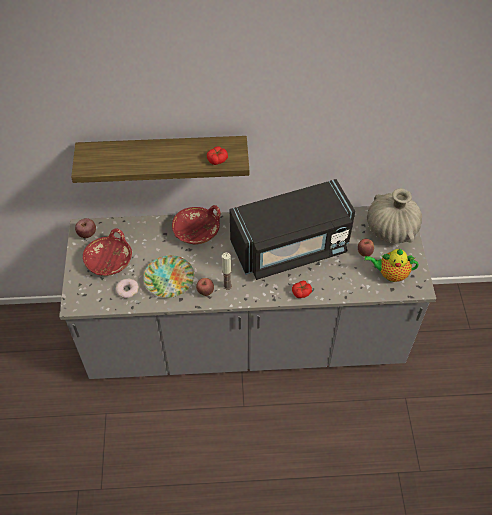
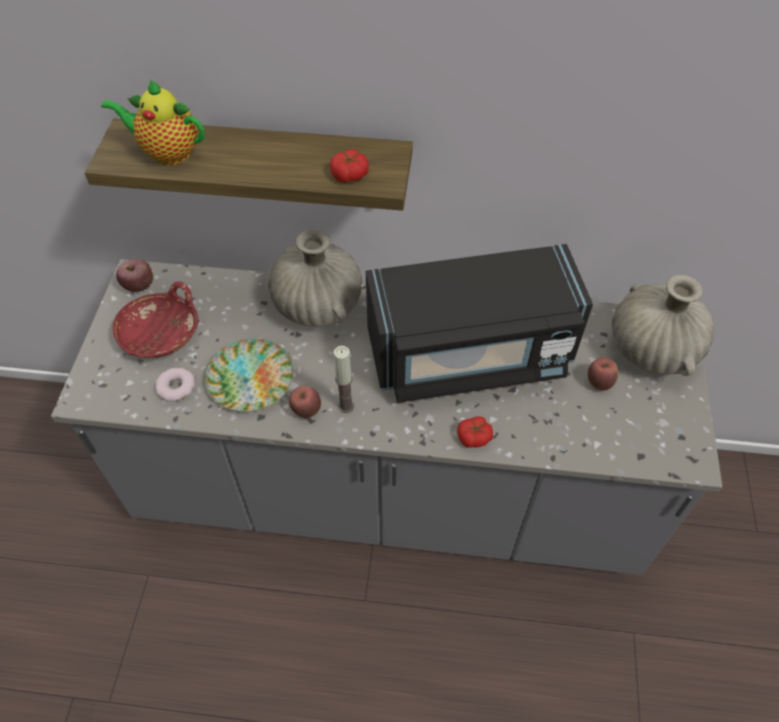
camera: 10 degrees right, 0 degrees up
(197, 230) = (318, 304): red bowl -> beige vase
(390, 274) = (641, 428): teapot -> teapot (167, 152)

